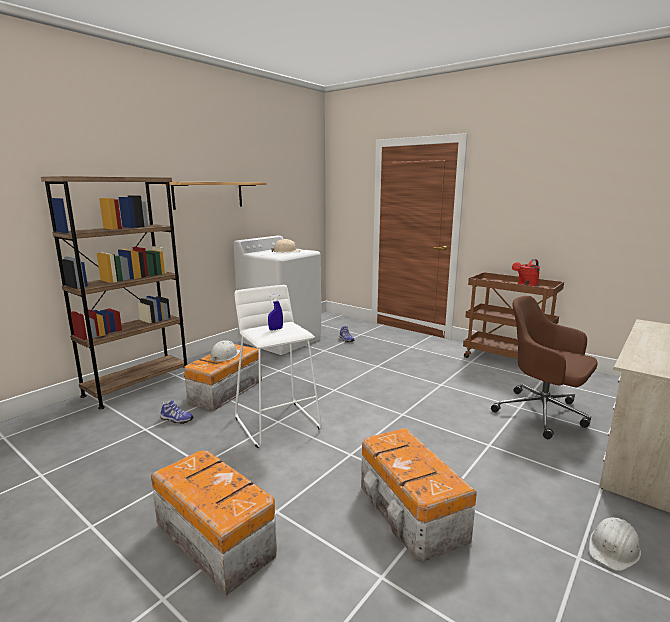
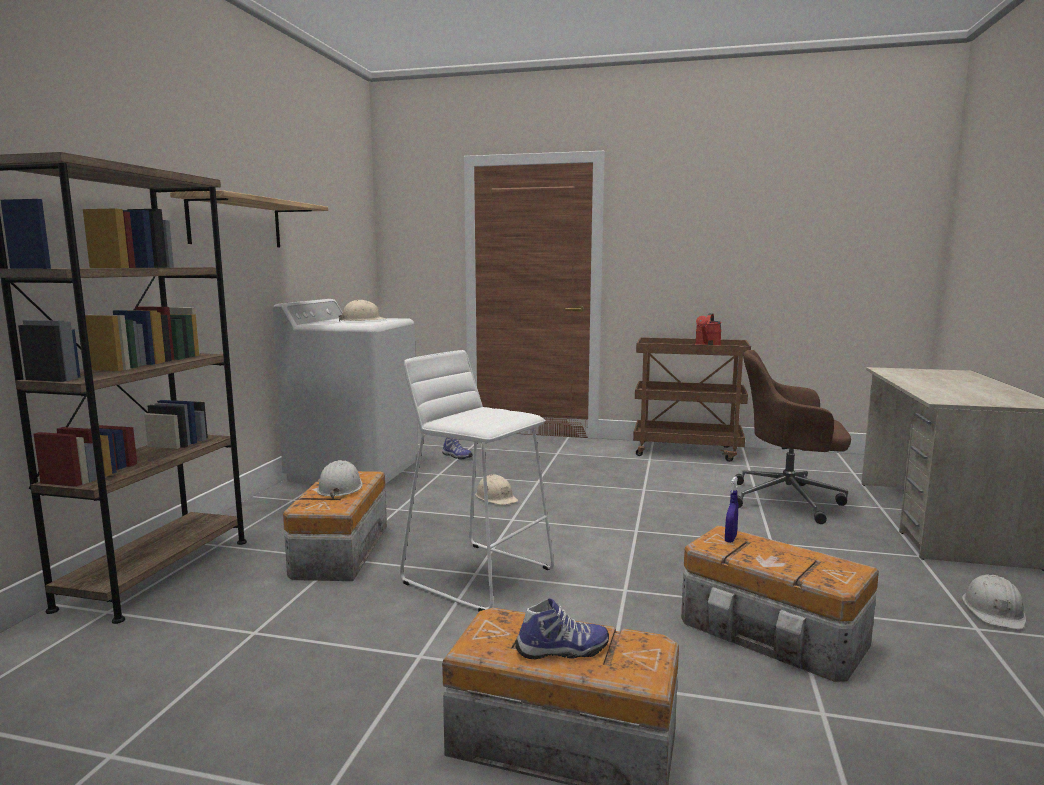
camera: 25 degrees left, 5 degrees down
(176, 420) = (298, 607): shoe -> shoe (563, 651)
(275, 329) = (482, 416): blue spray bottle -> blue spray bottle (730, 539)
(340, 373) = (496, 497): none -> beige hard hat

